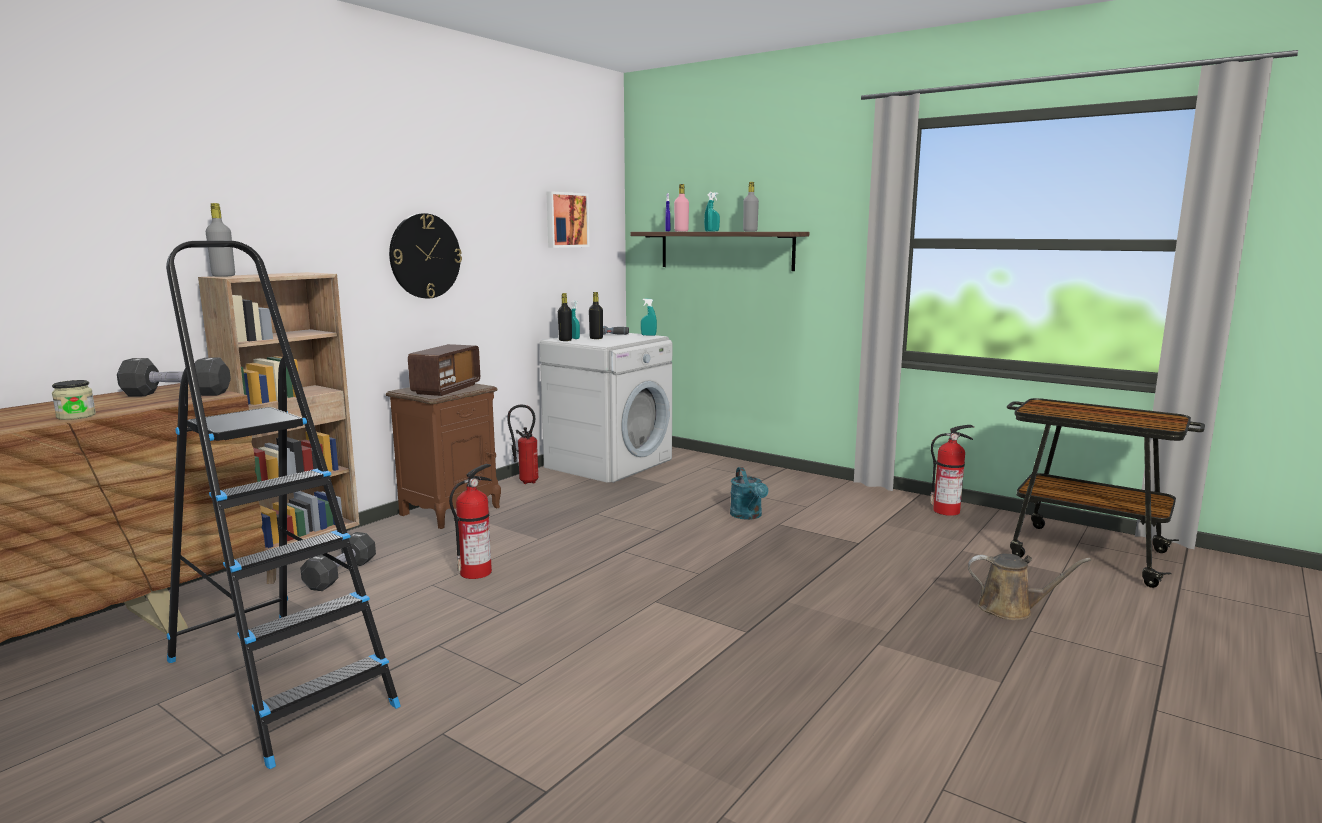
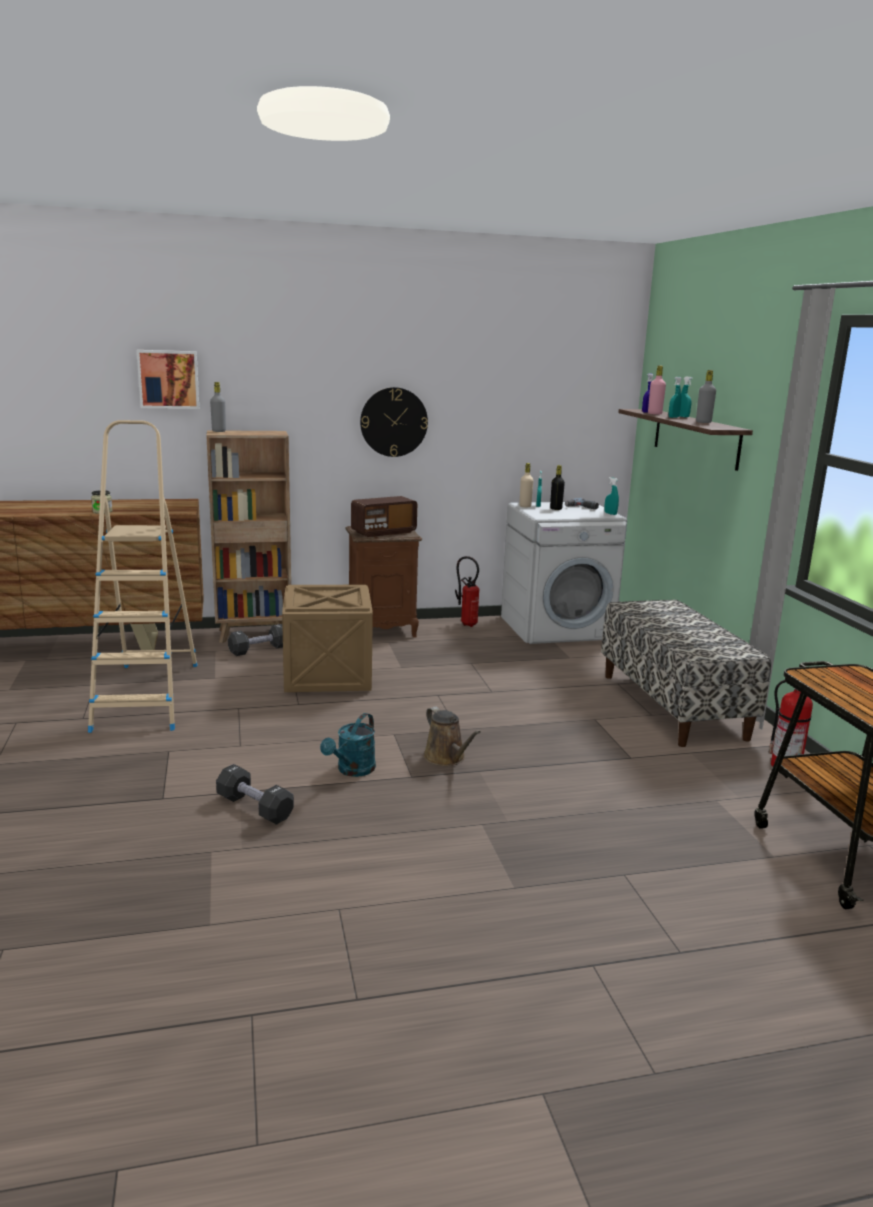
camera: 40 degrees right, 5 degrees up
(177, 394) = (170, 506): black dumbbell -> black dumbbell (255, 807)
(279, 682) = (147, 695): black step ladder -> beige step ladder
(476, 572) = (327, 675): fire extinguisher -> crate
(565, 340) = (525, 506): black bottle -> beige bottle
(566, 220) = (556, 393): picture -> picture (168, 379)
(748, 516) = (582, 704): turquoise watering can -> turquoise watering can (352, 771)
(806, 495) = (673, 706): none -> bench
(1011, 609) = (646, 855): brown watering can -> brown watering can (446, 758)

